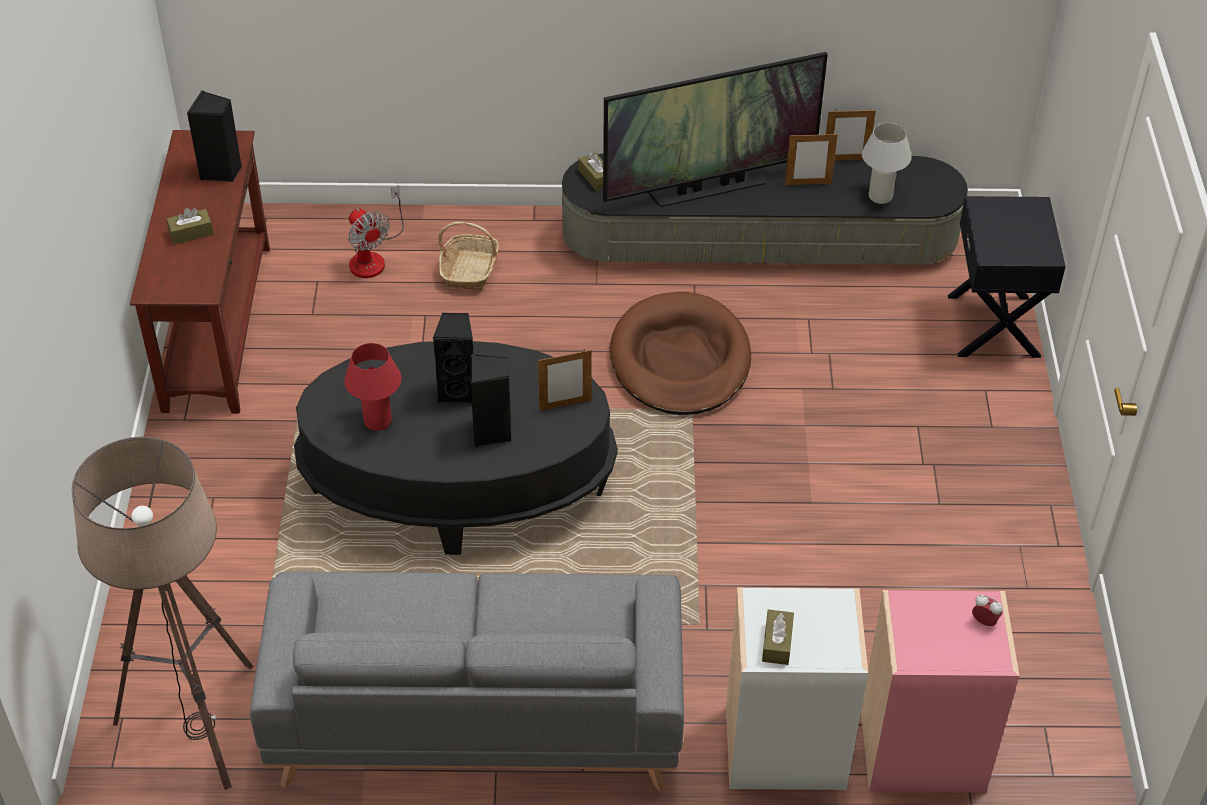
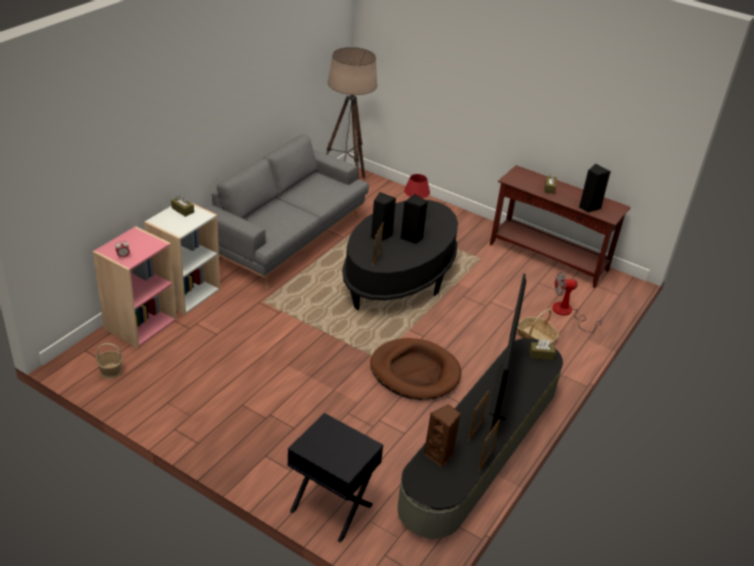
camera: 120 degrees right, 10 degrees down
(880, 196) = (440, 455): white table lamp -> brown speaker
(1052, 702) = (111, 371): none -> basket

